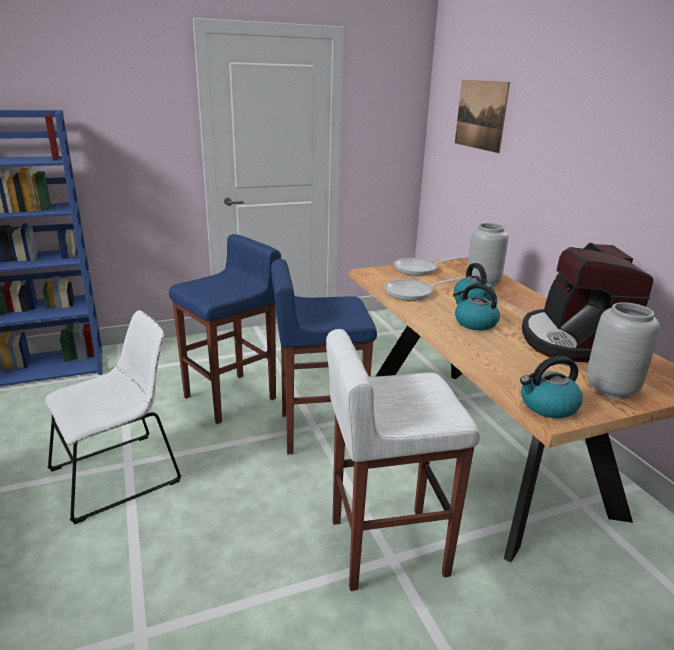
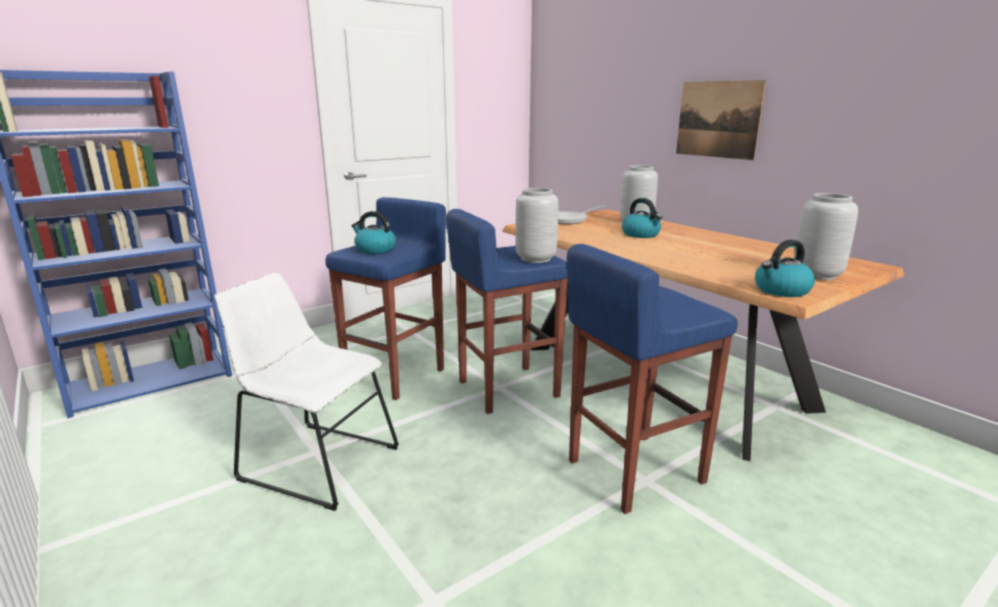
camera: 15 degrees left, 5 degrees down
(121, 473) = (314, 461): white chair -> white chair turned 105 degrees counterclockwise
(345, 318) = (535, 259): none -> grey vase
(385, 546) = (633, 471): white stool -> blue stool
(413, 293) = (582, 235): frying pan -> none
(474, 323) = (659, 248): kettle -> kettle (375, 250)
(480, 115) = (595, 75): picture -> picture (718, 119)
(573, 341) = (753, 251): coffee machine -> none

